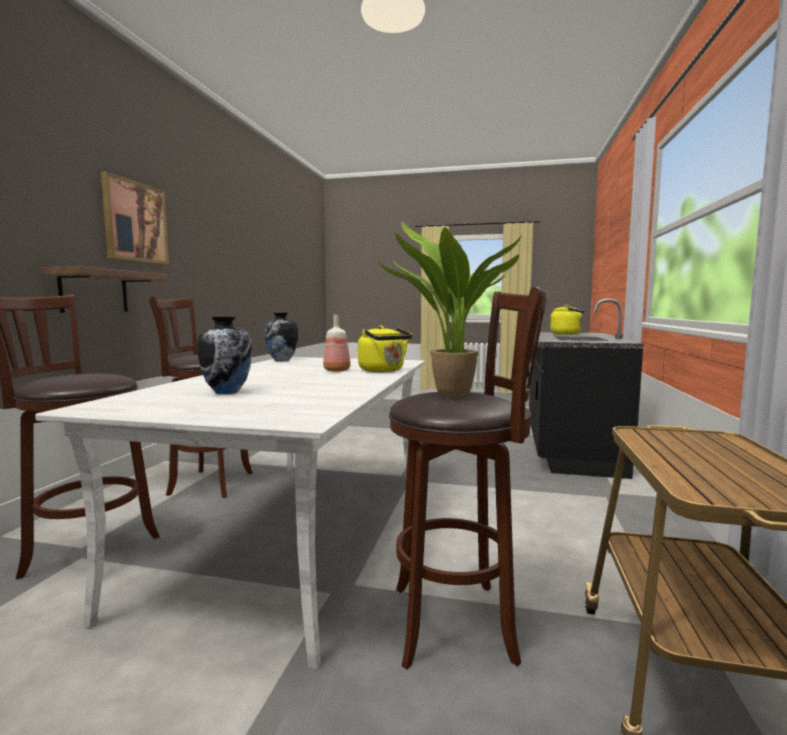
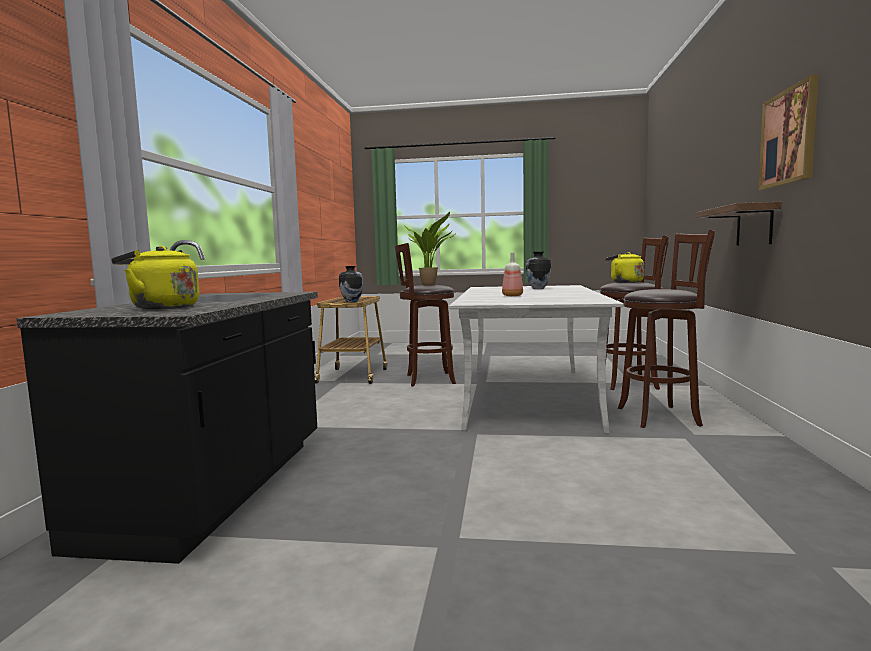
camera: 175 degrees right, 0 degrees up
(282, 360) = (593, 299): vase -> vase (352, 301)
(383, 370) = (476, 297): yellow kettle -> yellow kettle (624, 282)

